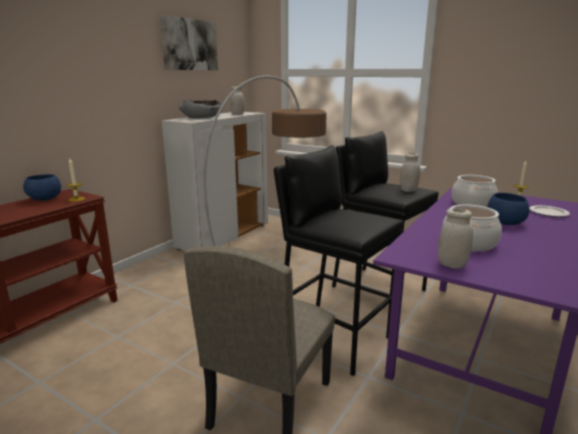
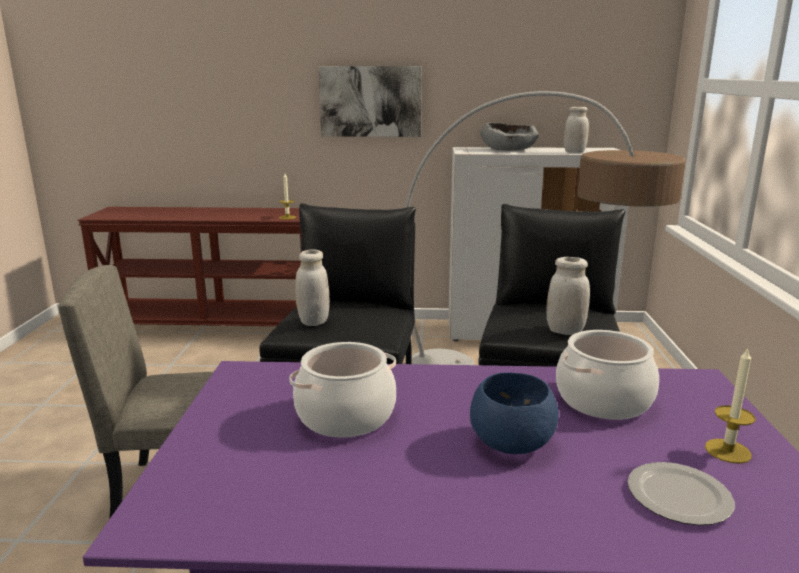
camera: 60 degrees right, 0 degrees up
(45, 199) = (276, 211): blue bowl -> none
(189, 45) = (528, 43): picture -> picture (370, 101)
(452, 265) = (231, 411): white jar -> white jar (313, 321)

